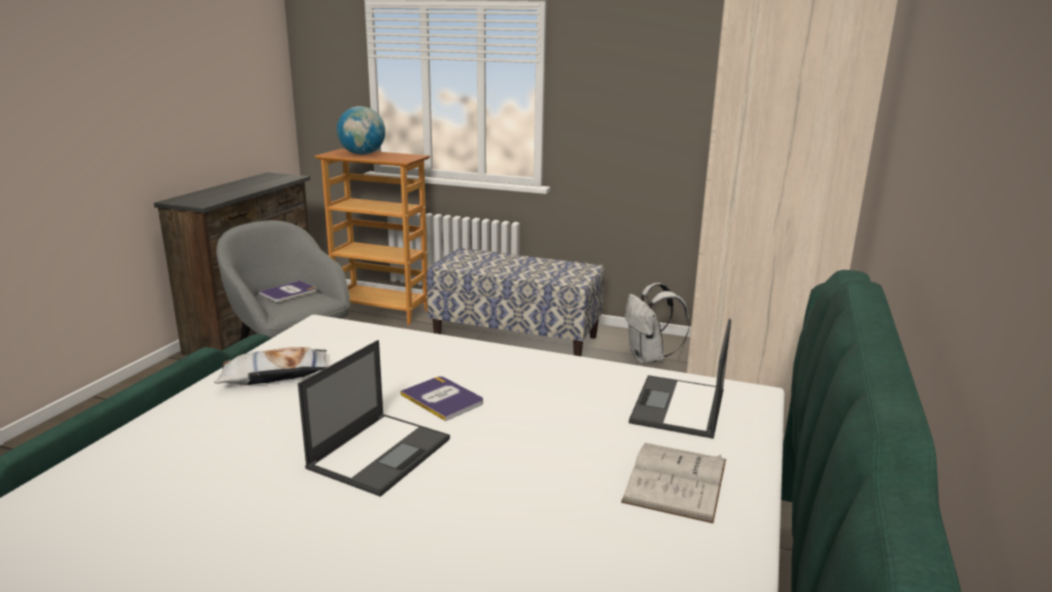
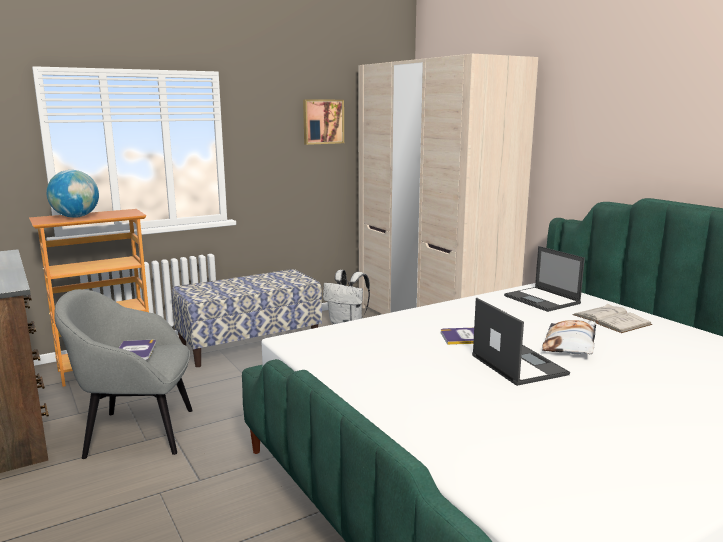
camera: 50 degrees left, 5 degrees down
(275, 375) = (361, 368): pillow -> pillow (570, 344)
(686, 71) = (322, 121): none -> picture

